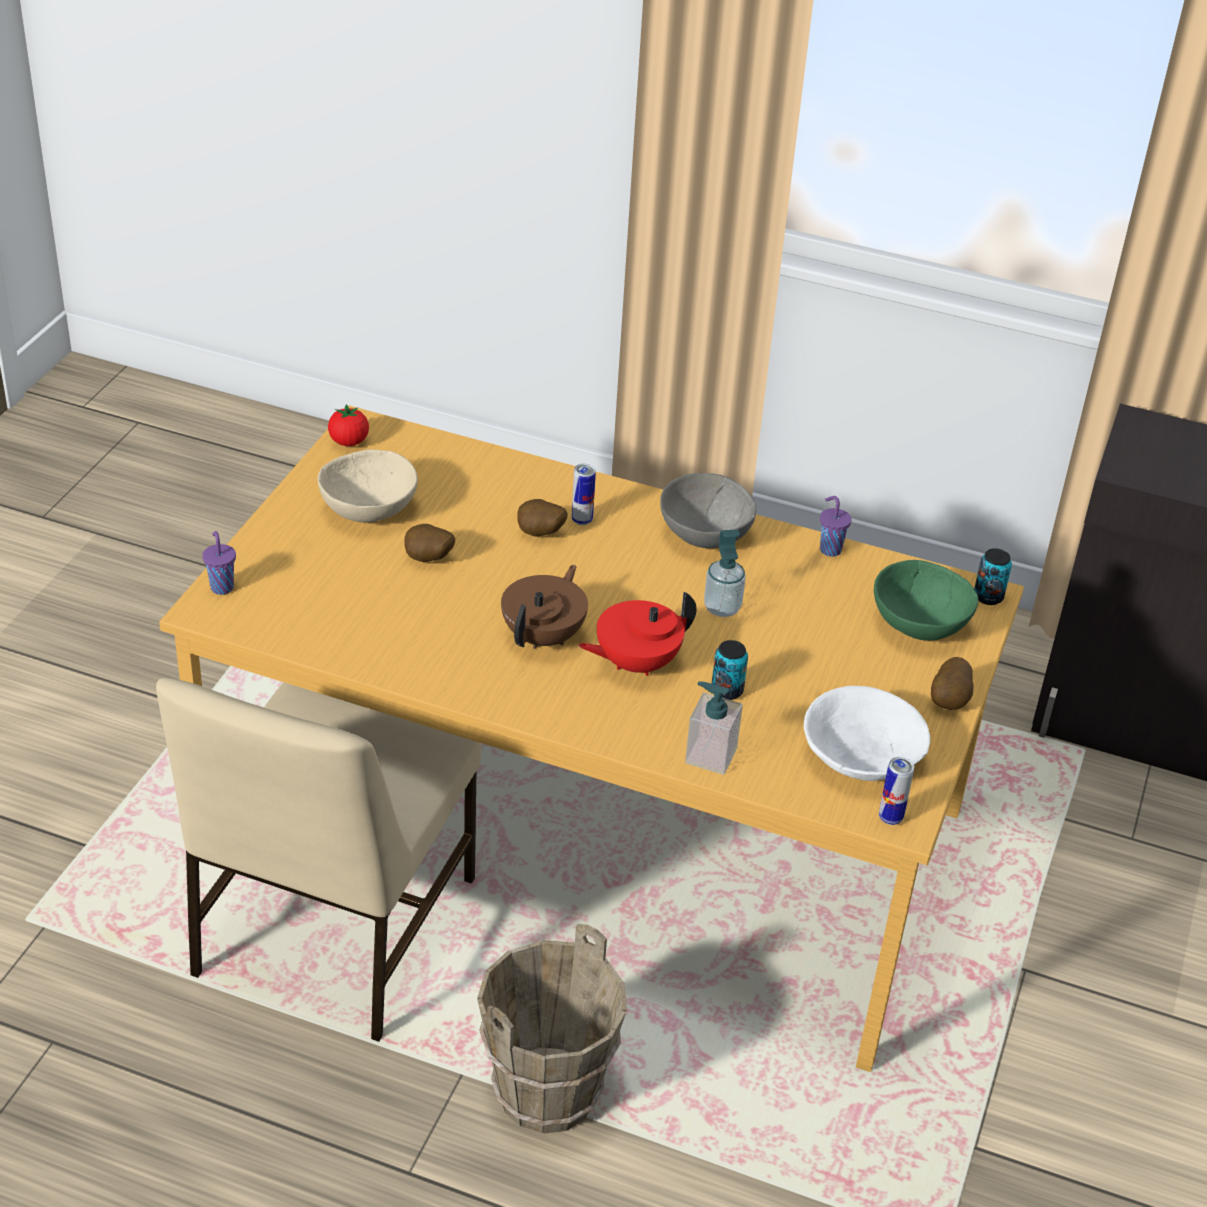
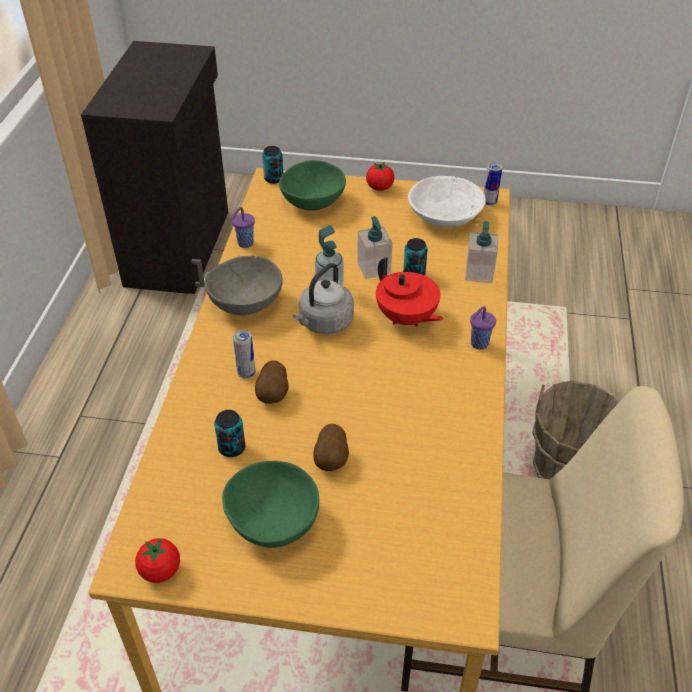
camera: 100 degrees left, 5 degrees up
(221, 587) = (428, 610): purple cup -> purple cup (478, 344)
(367, 511) = (274, 523): beige bowl -> green bowl
(475, 497) = (232, 448): none -> can
(544, 636) = (399, 369): brown teapot -> none
(648, 591) = (324, 323): none -> grey kettle
(748, 655) = (374, 268): none -> soap dispenser
(950, 701) = (379, 188): potato -> tomato

